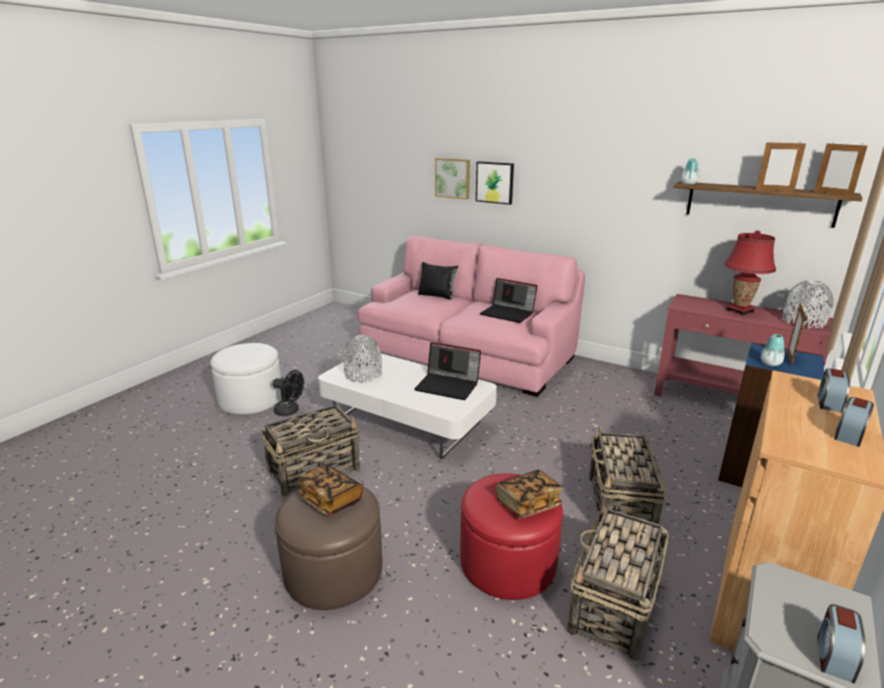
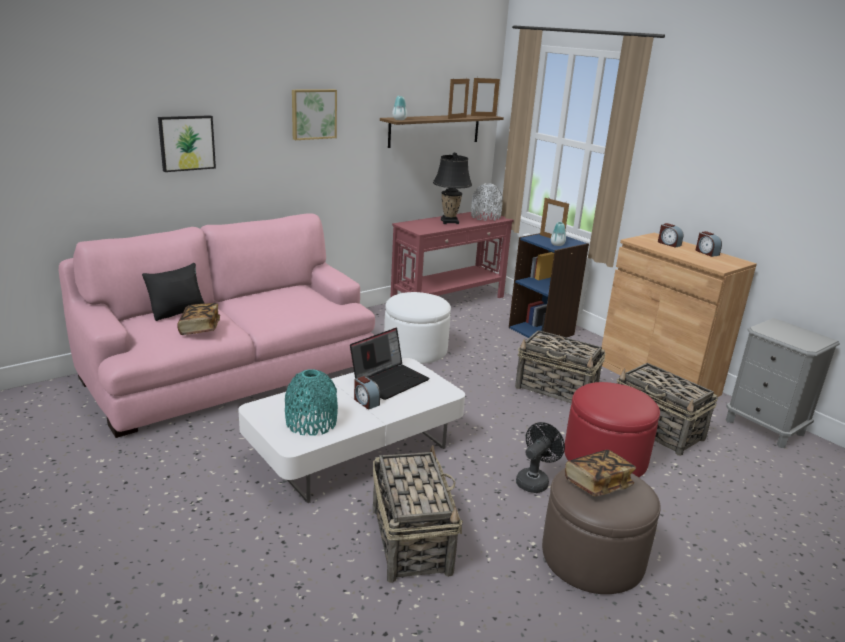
camera: 70 degrees left, 0 degrees up
(251, 399) = (156, 577): white ottoman -> white ottoman (415, 349)
(290, 411) = (241, 538): black fan -> black fan (534, 480)
(363, 374) = (311, 422): grey vase -> turquoise vase
(453, 178) = (118, 145): picture -> picture (313, 114)
(508, 313) = (291, 295): laptop -> none
(528, 504) = (626, 394): book -> book (200, 328)
(740, 311) = (449, 222): red table lamp -> black table lamp
(834, 656) = (815, 339): alarm clock -> alarm clock (366, 402)

